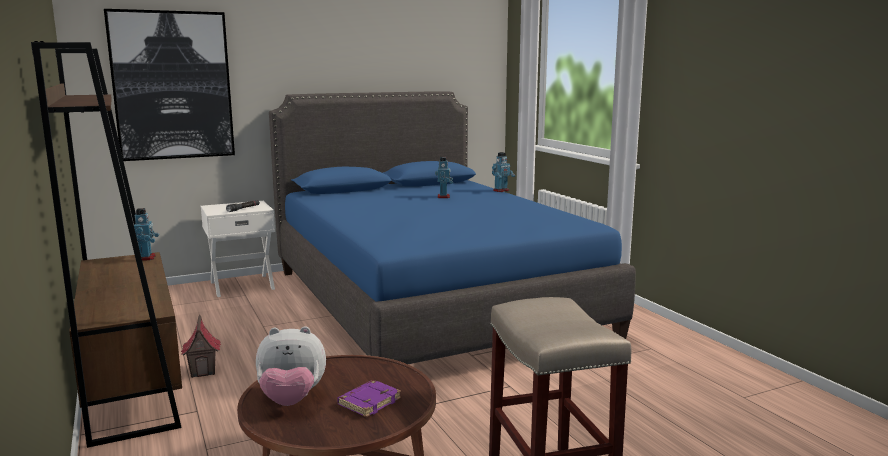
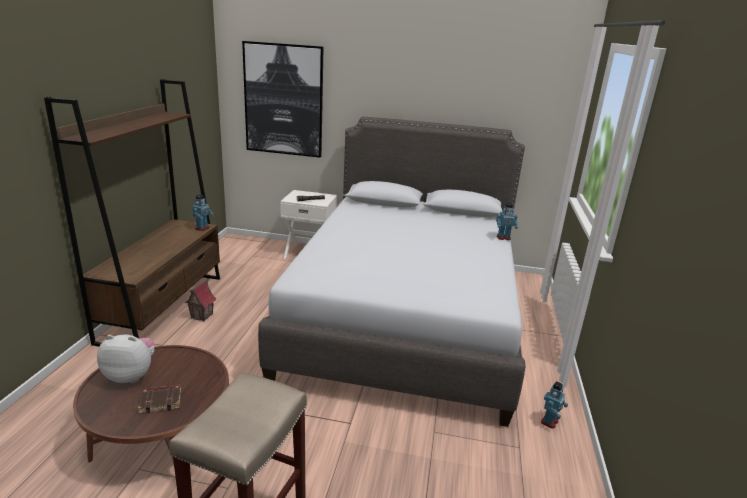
camera: 35 degrees right, 10 degrees up
(291, 400) = (131, 375): plush toy -> plush toy turned 150 degrees clockwise
(369, 402) = (161, 401): purple book -> brown book
(430, 302) = (405, 315): blue bed -> grey bed
(444, 197) = (441, 231): toy robot -> toy robot (549, 422)

